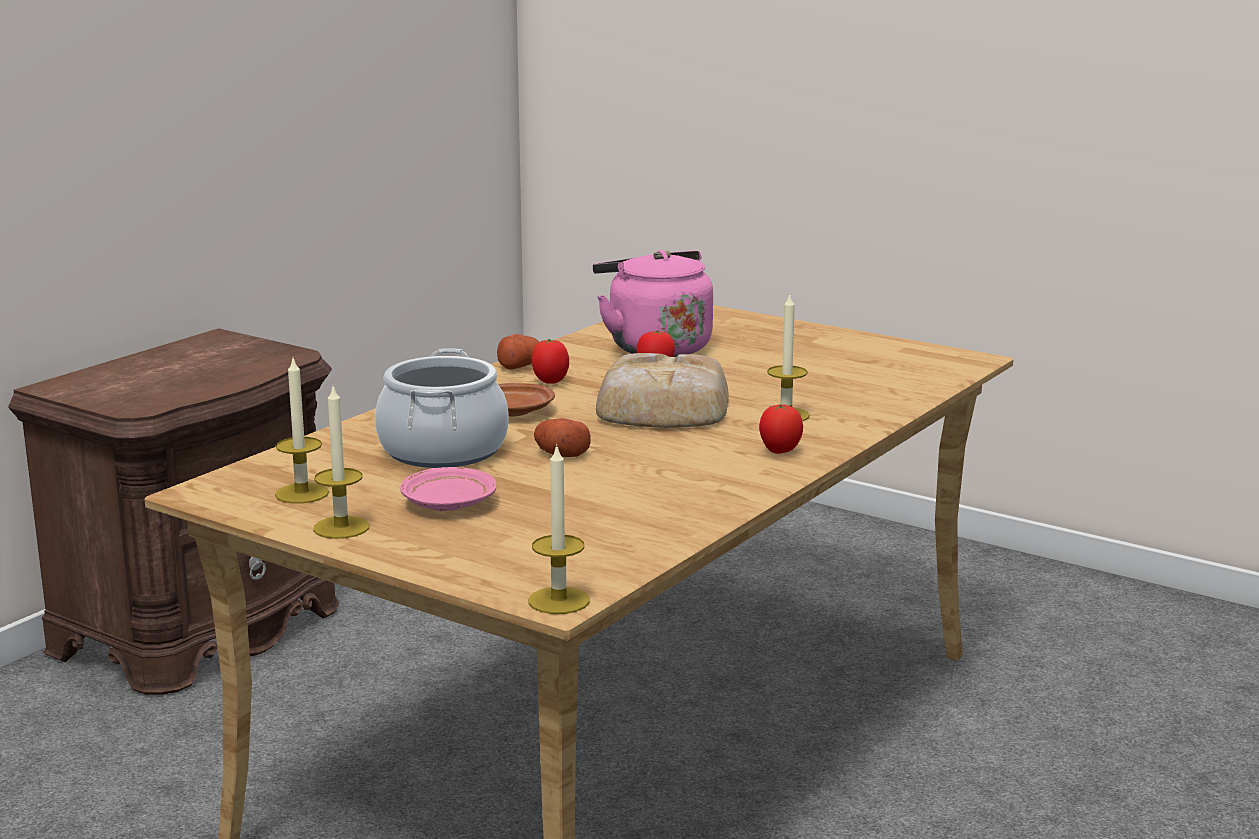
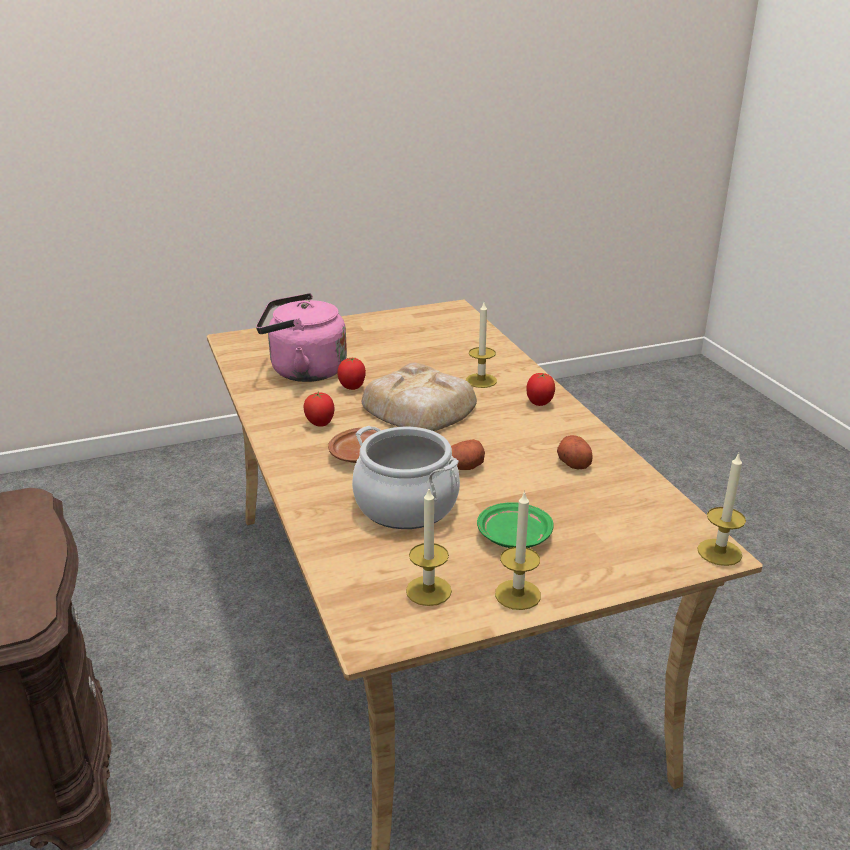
camera: 55 degrees left, 10 degrees up
(448, 503) = (513, 537): pink plate -> green plate
(519, 366) = (271, 423): potato -> potato (573, 462)

